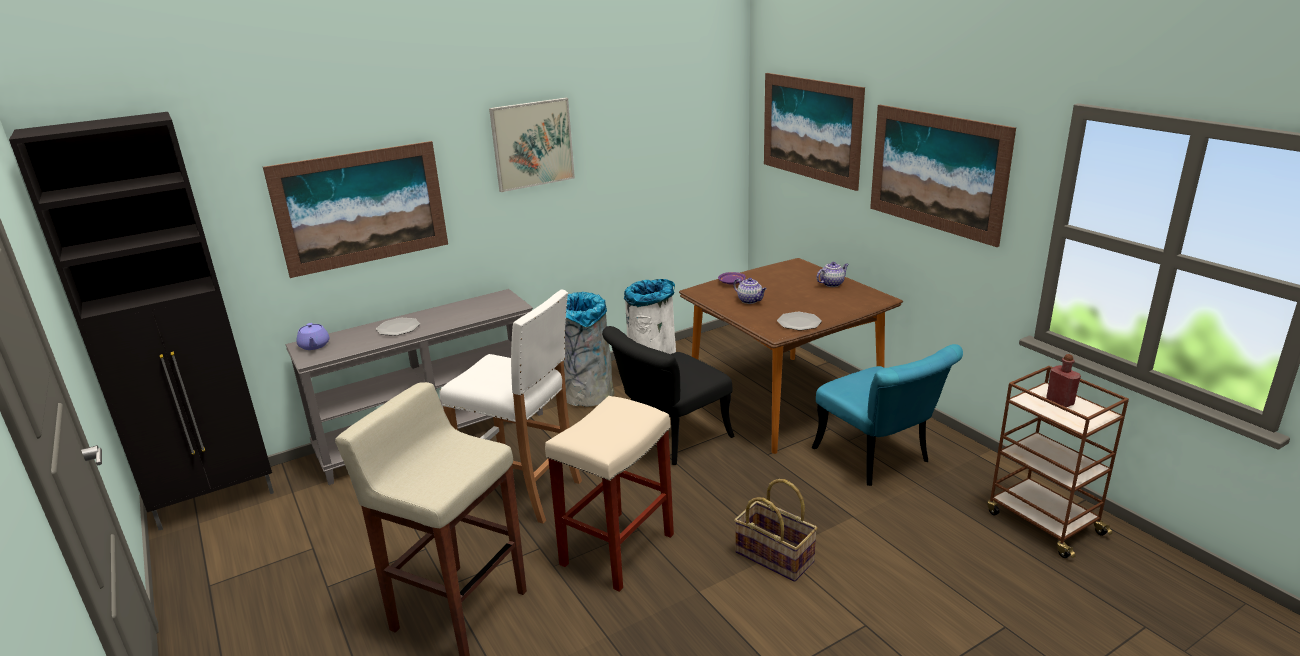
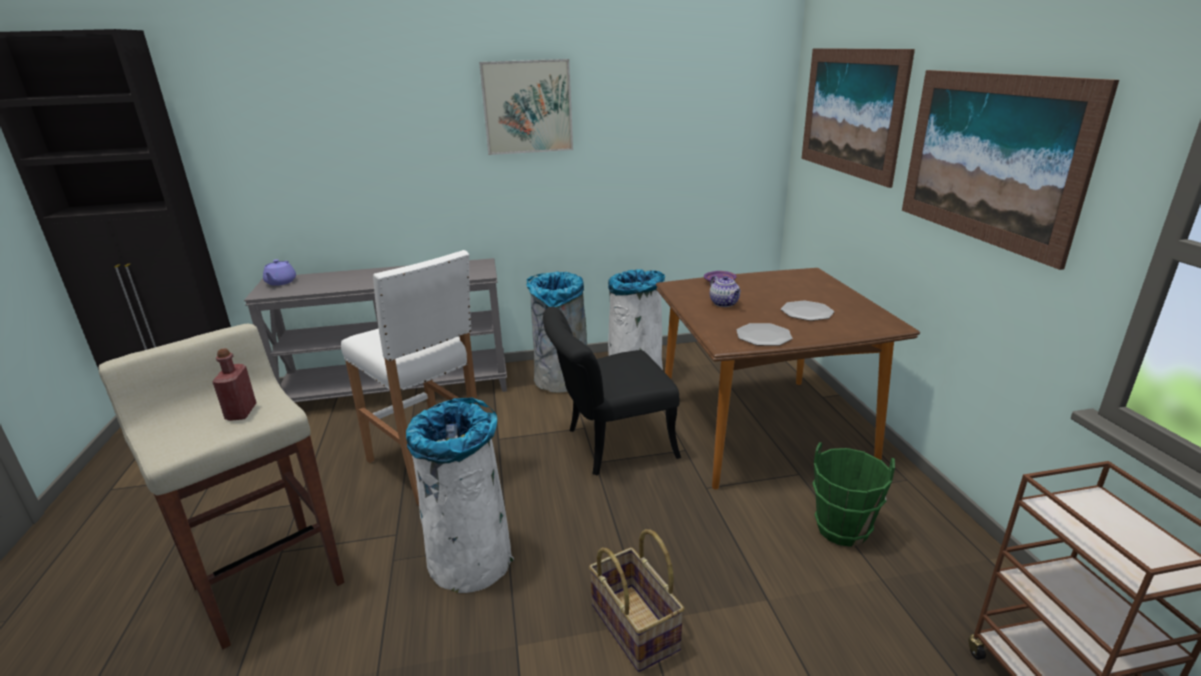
camera: 20 degrees right, 0 degrees up
(361, 207) = (340, 153): picture -> none
(398, 328) = (362, 278): plate -> plate (807, 312)
(618, 548) = (470, 559): beige stool -> white trash can
(832, 284) = (838, 299): teapot -> none
(879, 460) = (842, 530): turquoise chair -> green bucket
(1060, 401) = (1112, 524): red bottle -> red bottle (241, 412)

